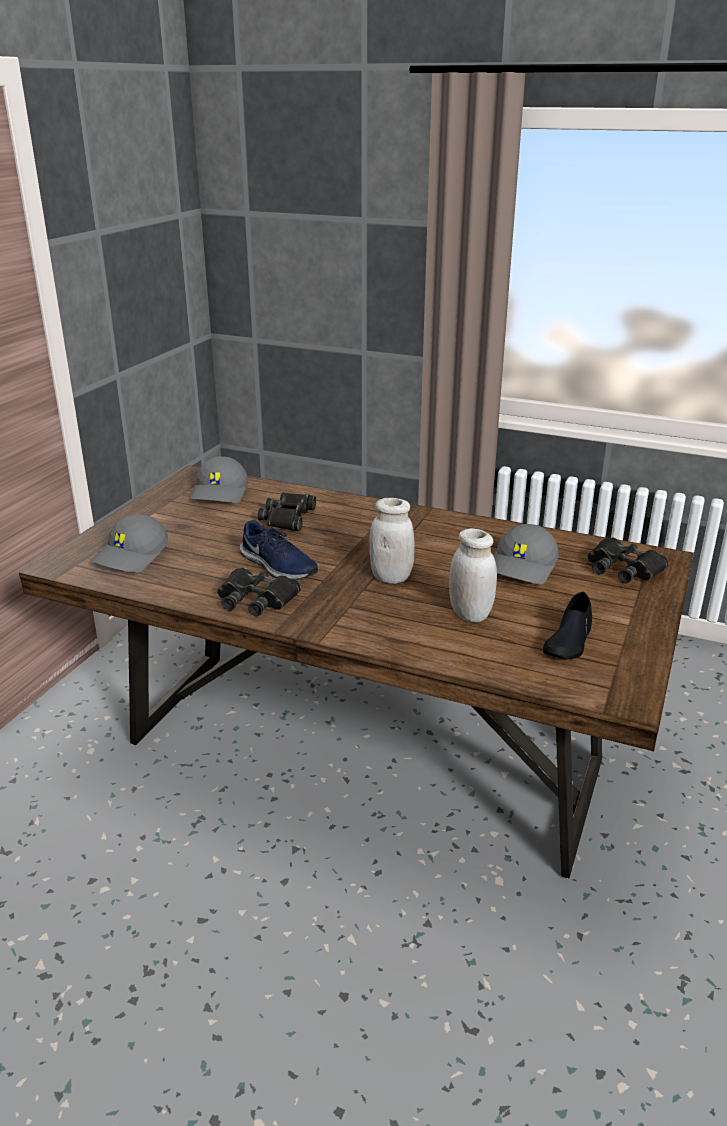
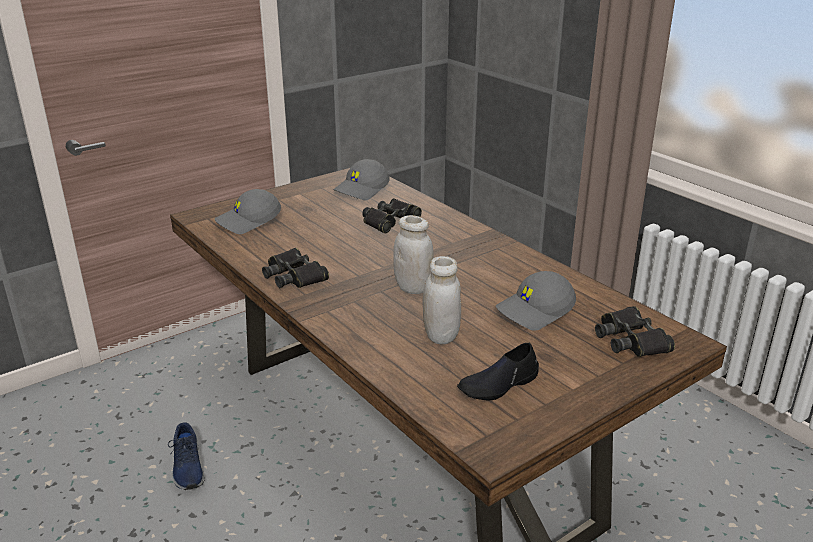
camera: 30 degrees right, 0 degrees up
(277, 566) = (338, 255): blue shoe -> blue shoe (187, 467)

